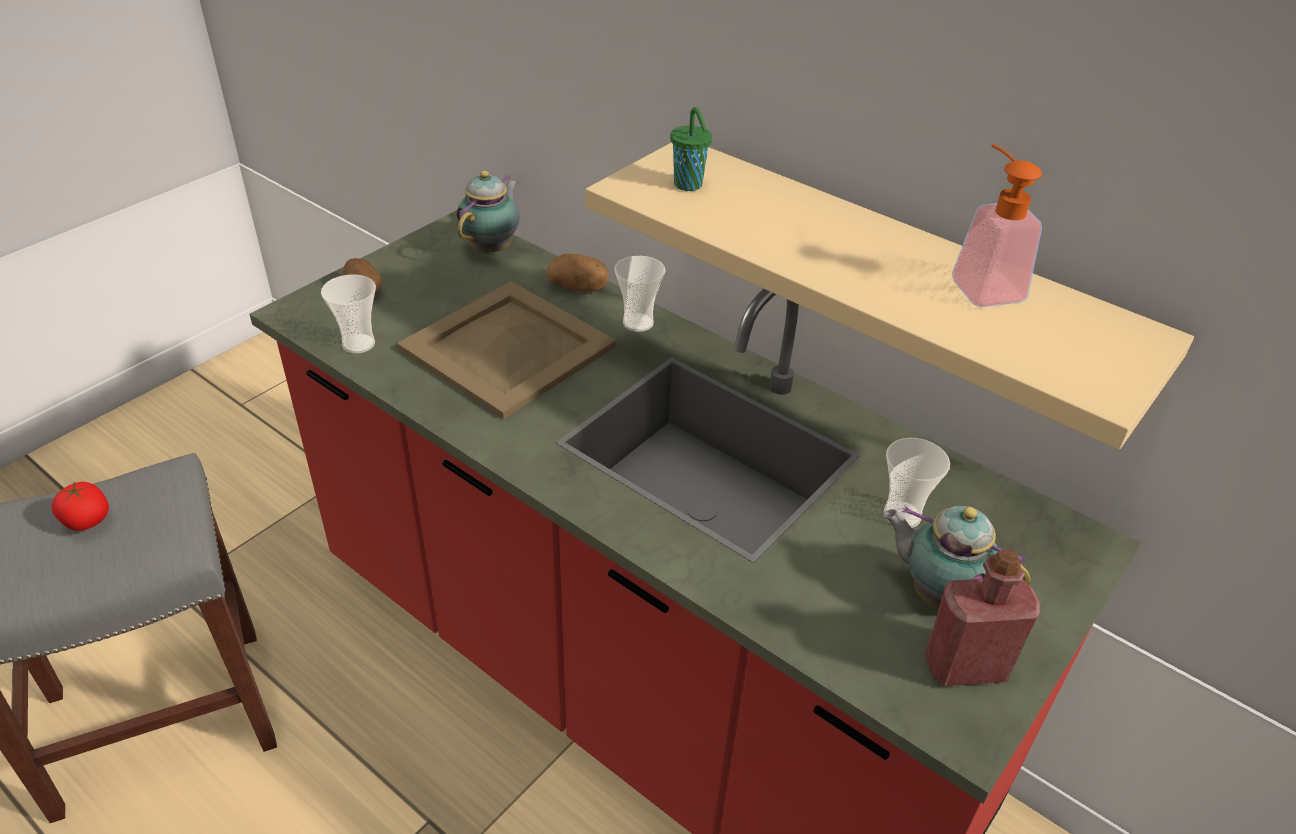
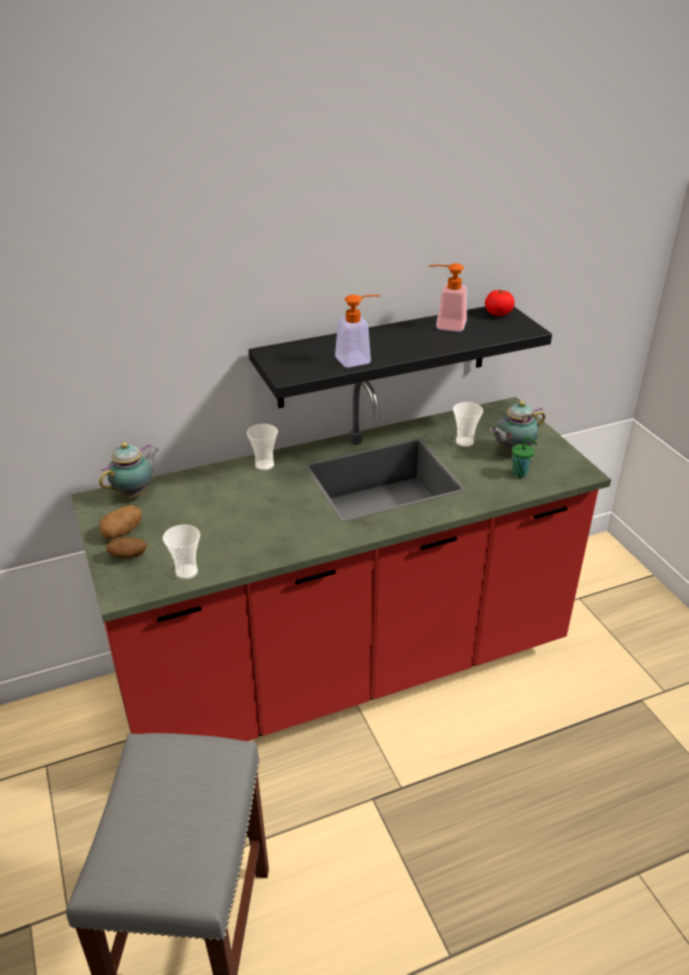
camera: 60 degrees left, 5 degrees down
(87, 521) = (162, 800): tomato -> tomato (498, 314)
(493, 248) = (135, 493): teapot -> teapot turned 75 degrees clockwise
(507, 349) = (246, 516): beige tray -> none
(578, 287) = (211, 474): potato -> potato (122, 532)
(689, 185) = (303, 360): green cup -> green cup (520, 474)
(746, 231) = (359, 359): none -> soap dispenser
(892, 281) = (384, 355): beige shelf -> black shelf
(965, 666) = (553, 460): red bottle -> none

